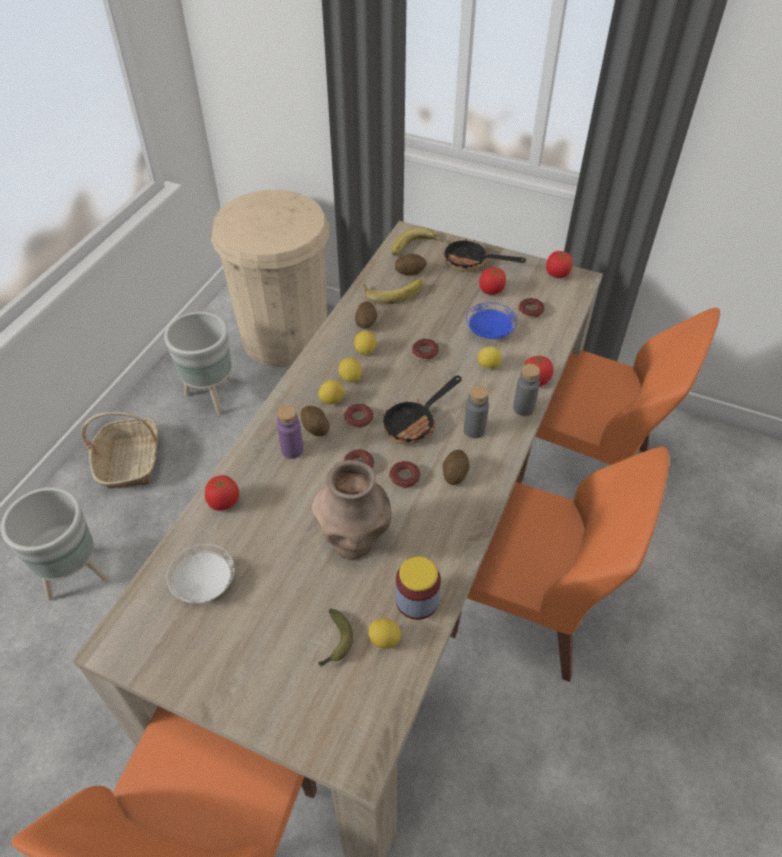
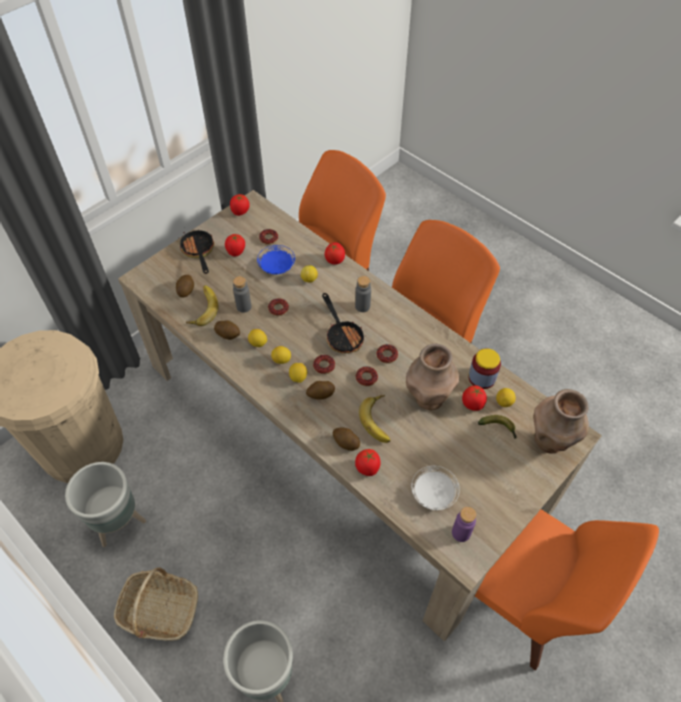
camera: 70 degrees left, 5 degrees up
(292, 450) = (336, 414): purple bottle -> purple bottle (461, 533)
(335, 721) = (550, 441): none -> brown vase
(364, 598) = (472, 404): none -> tomato
(416, 248) = (160, 278): banana -> banana (379, 420)
(455, 473) = (394, 328): potato -> potato (345, 443)
(472, 263) = (198, 252): frying pan -> frying pan turned 120 degrees clockwise
(523, 408) = (355, 275): grey bottle -> grey bottle (243, 306)

